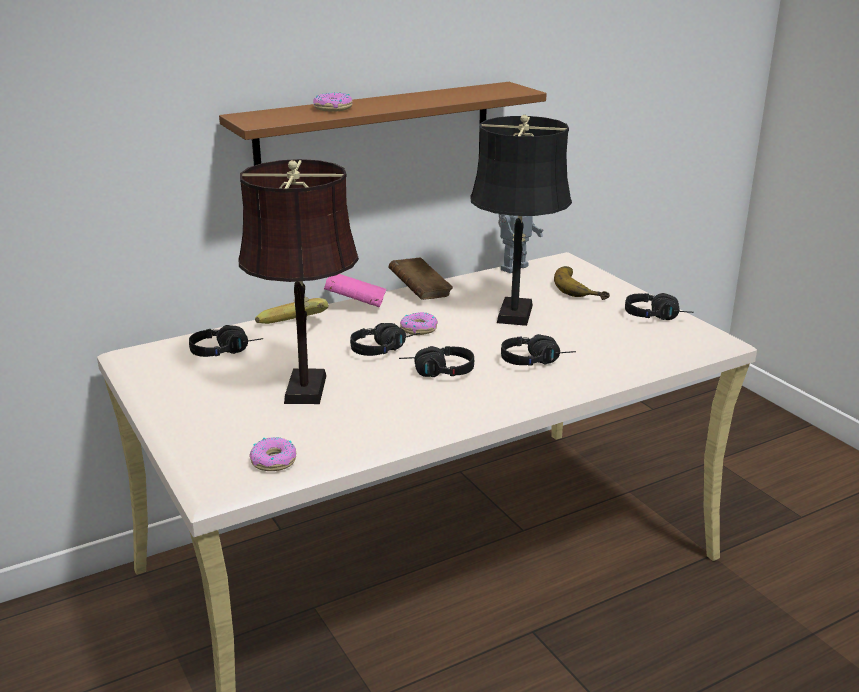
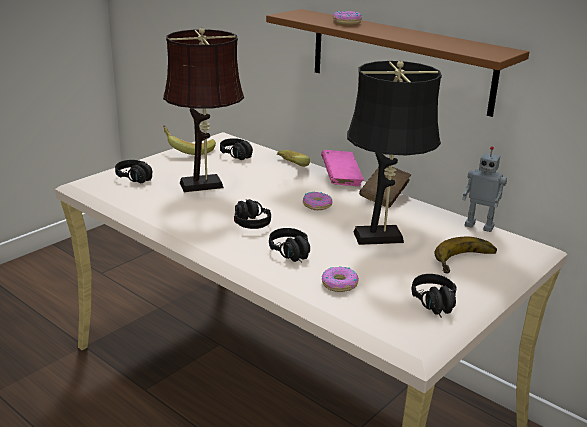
camera: 70 degrees right, 0 degrees up
(163, 384) = (188, 150): none -> banana
(274, 461) = (110, 192): donut -> donut (339, 284)
(384, 349) = (275, 199): black headphones -> black headphones (138, 179)

